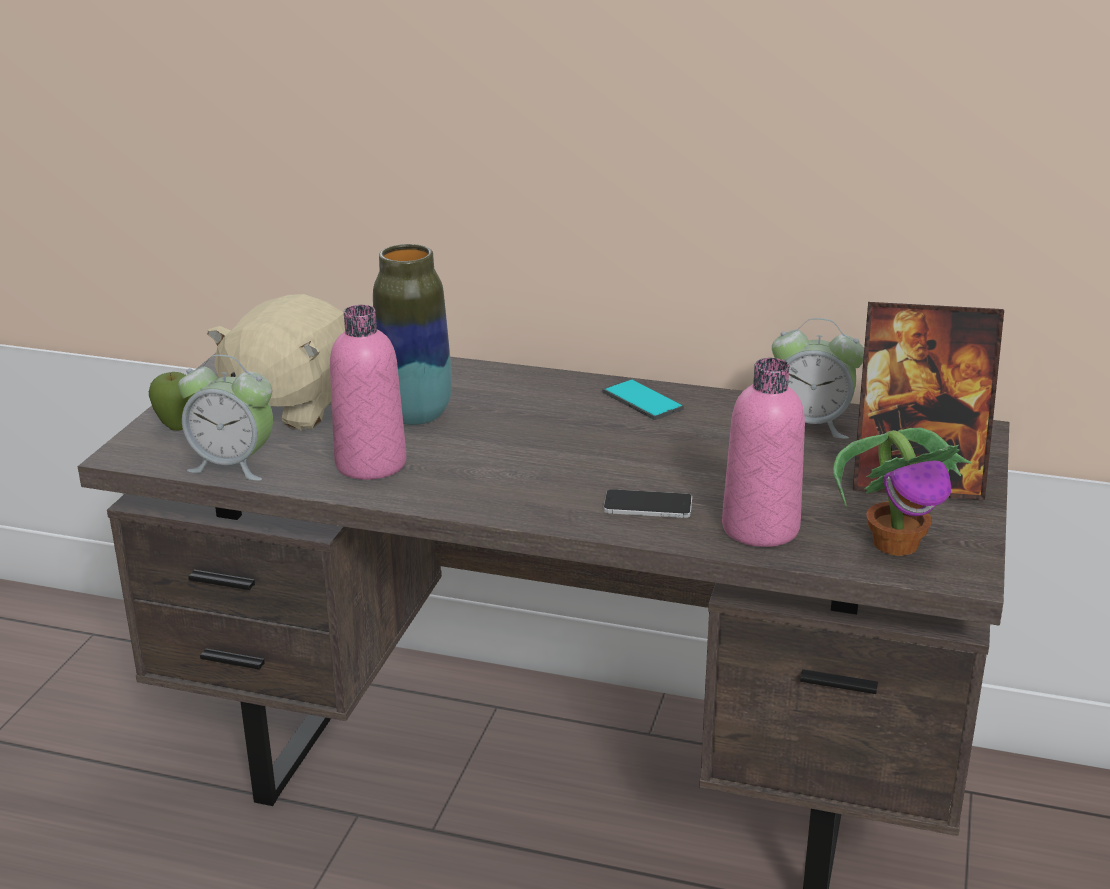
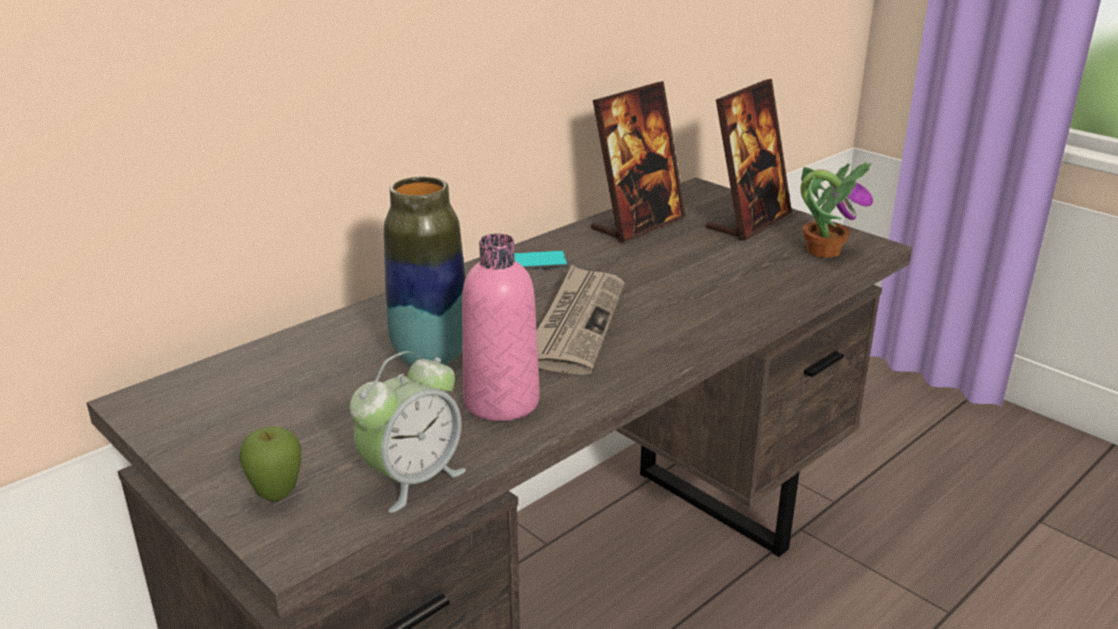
camera: 60 degrees left, 0 degrees up
(291, 406) = (321, 414): beige plush toy -> none
(542, 456) = (576, 323): none -> newspaper
(648, 505) = (700, 308): phone -> none
(760, 528) = (768, 282): pink bottle -> none
(811, 425) = (637, 224): alarm clock -> picture frame

